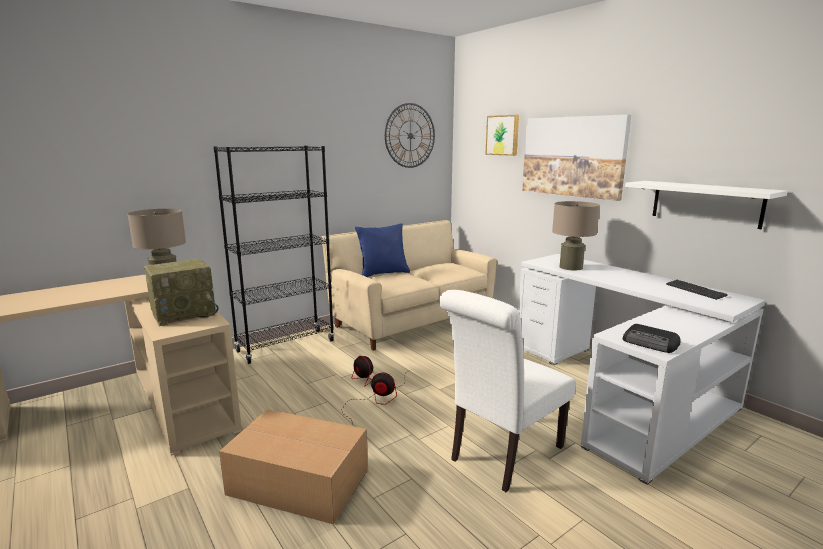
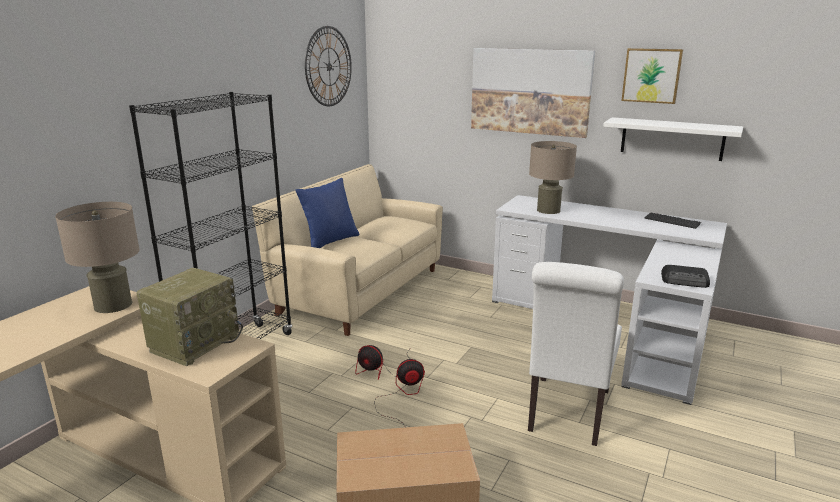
camera: 25 degrees left, 5 degrees up
(503, 135) = (440, 65): picture -> picture (651, 75)

